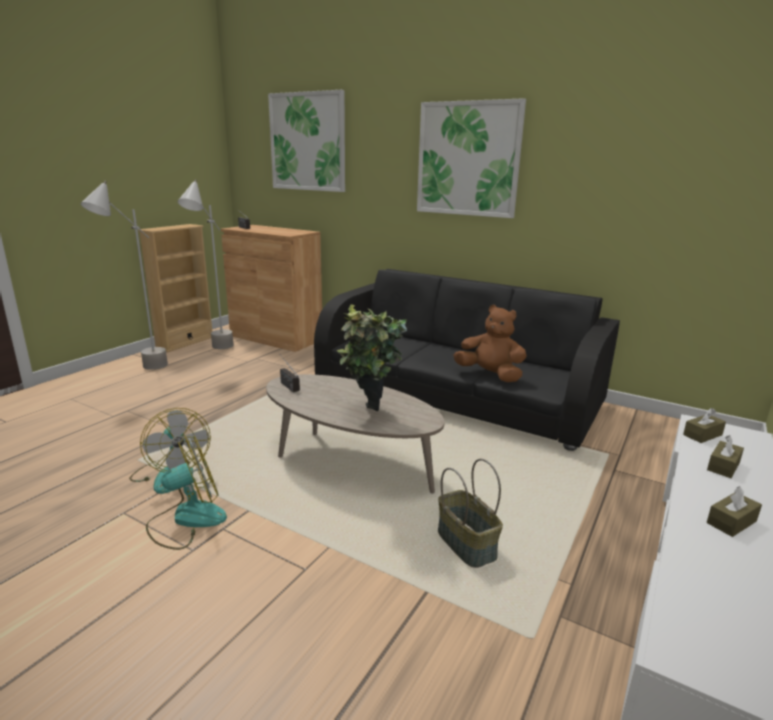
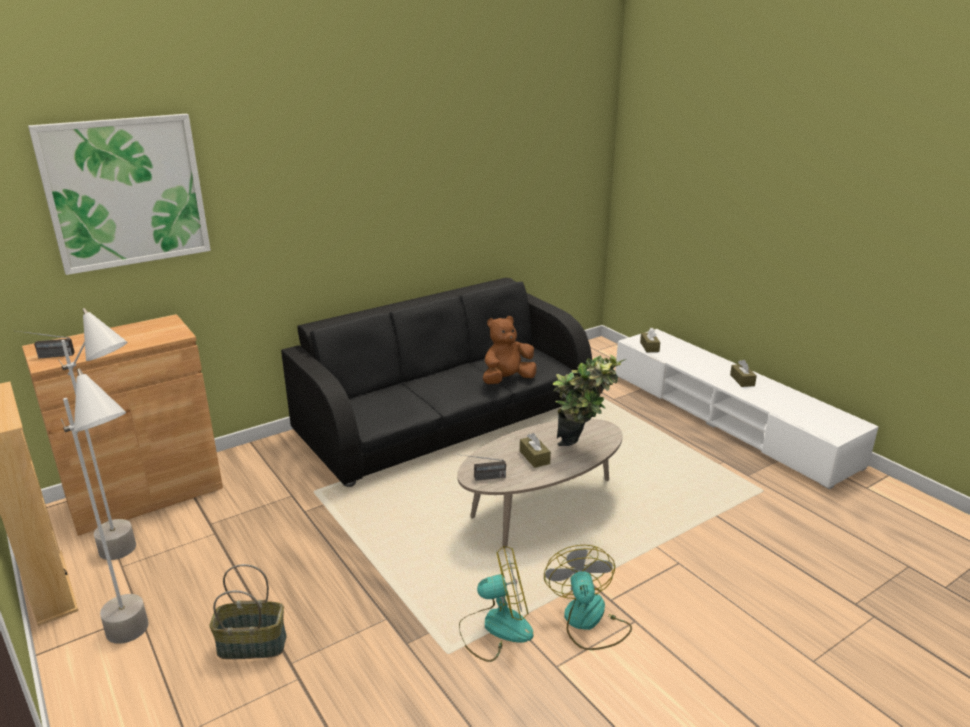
camera: 65 degrees left, 5 degrees up
(467, 544) = (674, 485): basket -> basket (253, 644)
(468, 159) = (372, 180): picture -> none
(723, 466) = (688, 358): brown tissue box -> brown tissue box (534, 457)

